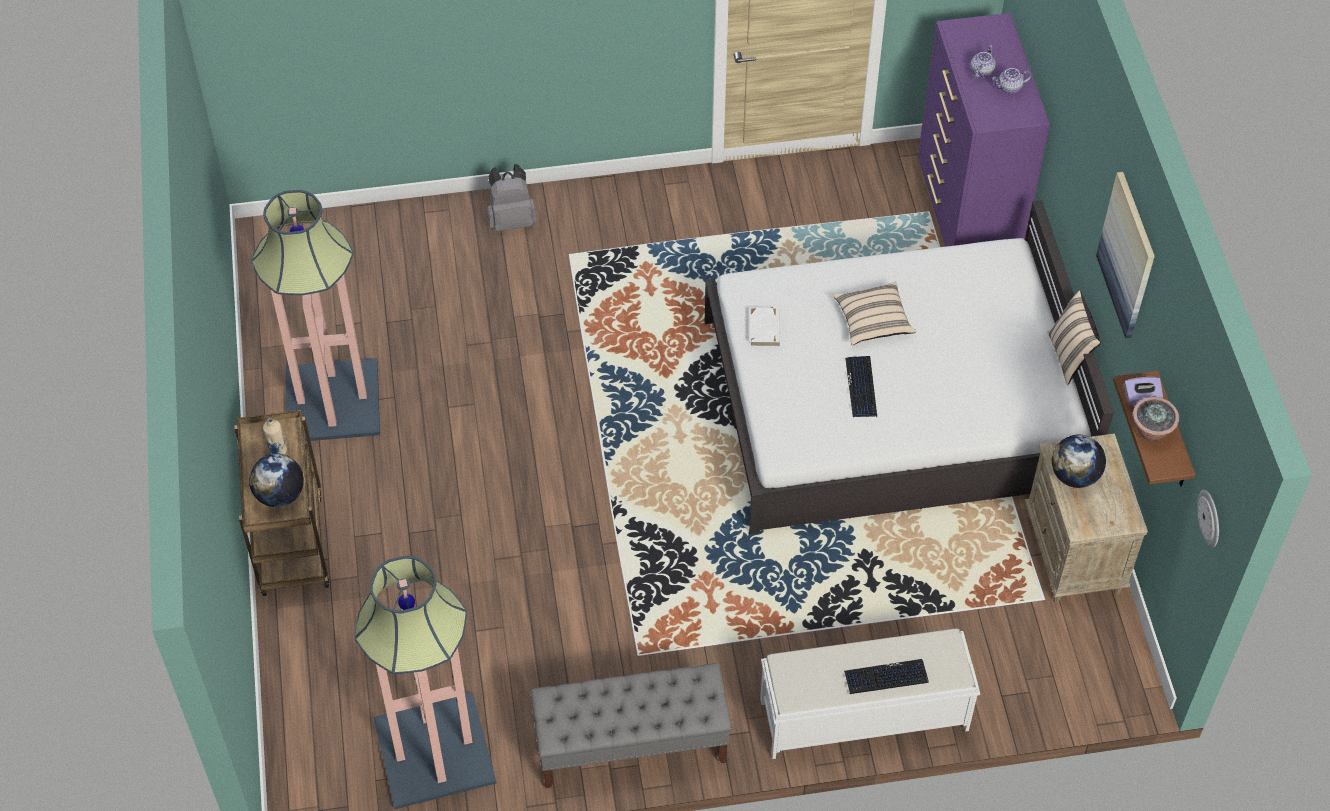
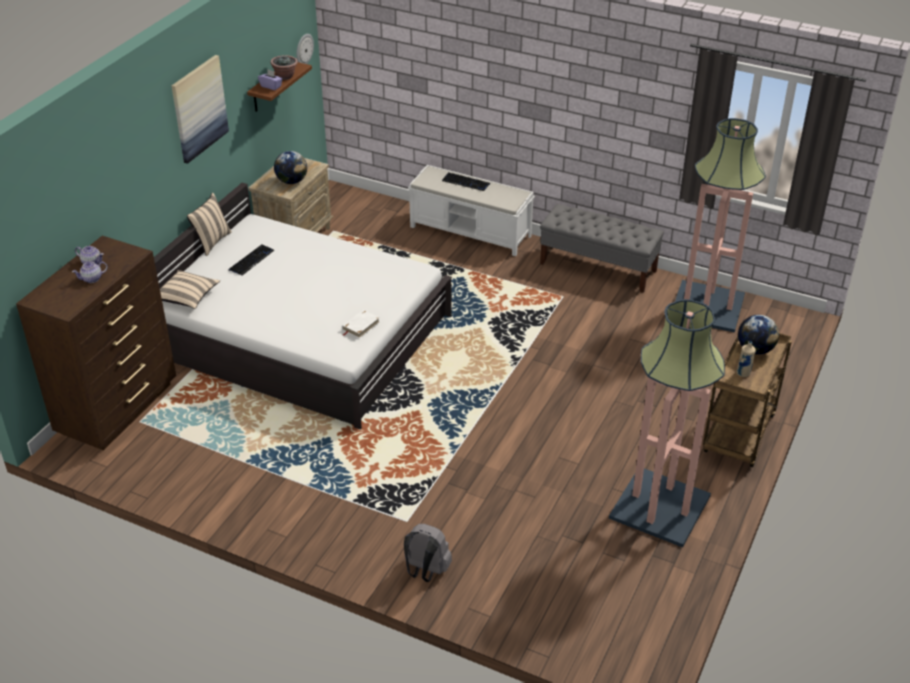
camera: 145 degrees left, 15 degrees down
(861, 387) = (340, 277): keyboard -> keyboard (251, 260)
(873, 321) = (293, 302): beige pillow -> beige pillow (187, 297)
(966, 213) = (119, 408): purple dresser -> brown dresser

